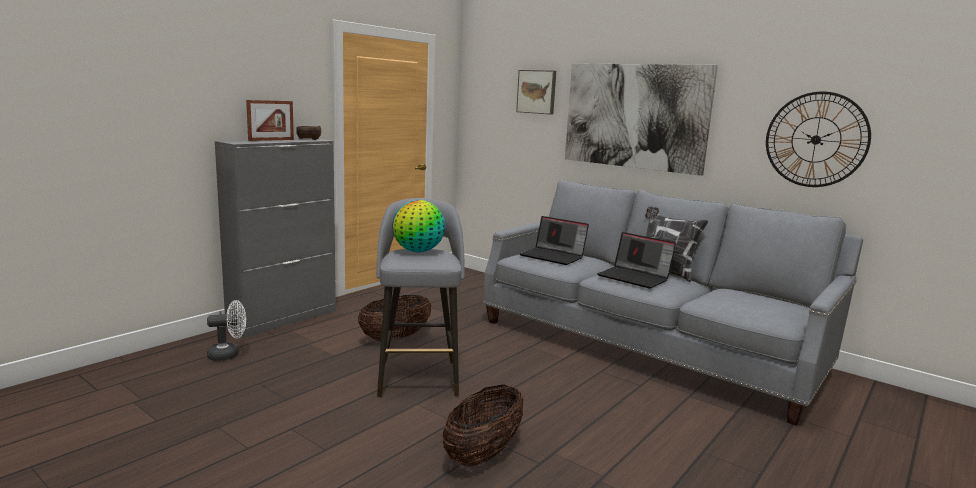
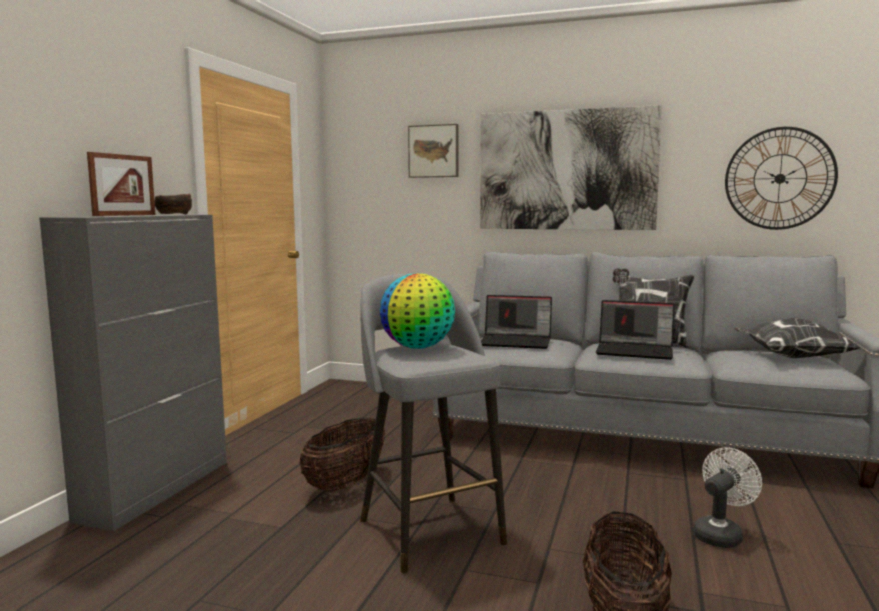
camera: 20 degrees left, 5 degrees down
(229, 354) = (108, 564): white fan -> white fan (721, 534)
(762, 303) = (790, 357): none -> pillow

